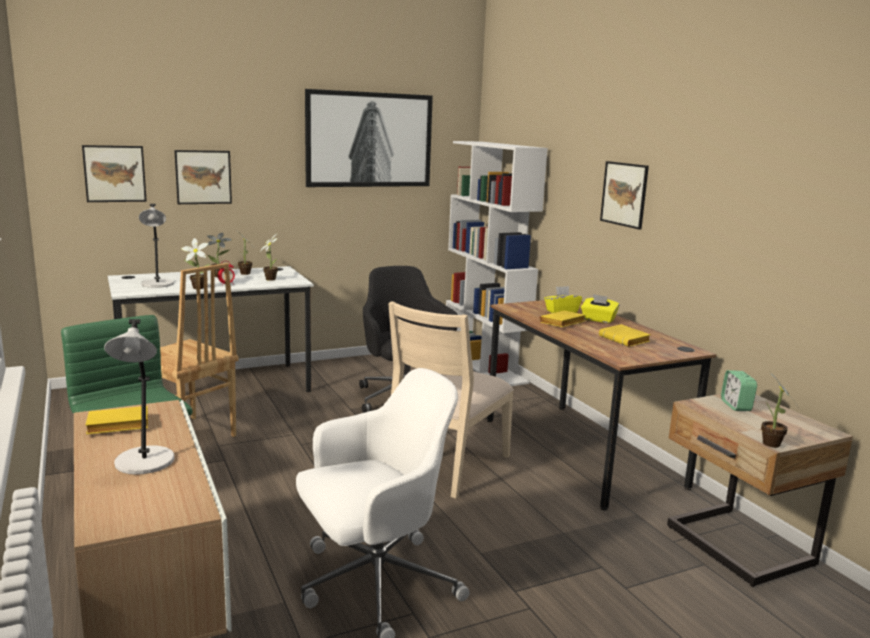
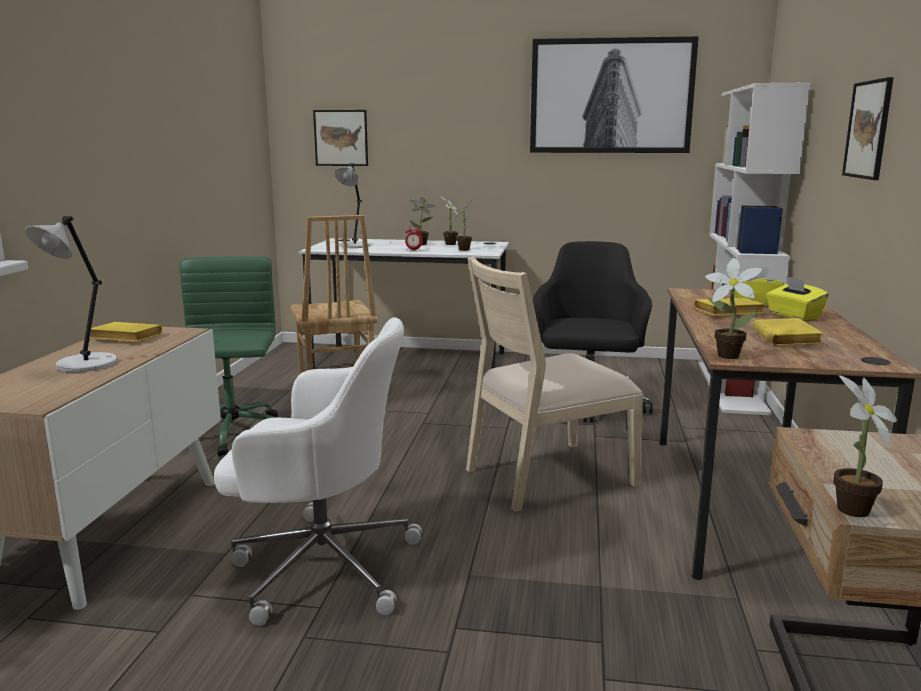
camera: 35 degrees right, 0 degrees up
(196, 288) = (381, 250): potted plant -> potted plant (724, 355)
(203, 177) = (422, 141): picture -> none
(736, 406) = (884, 451): alarm clock -> none

